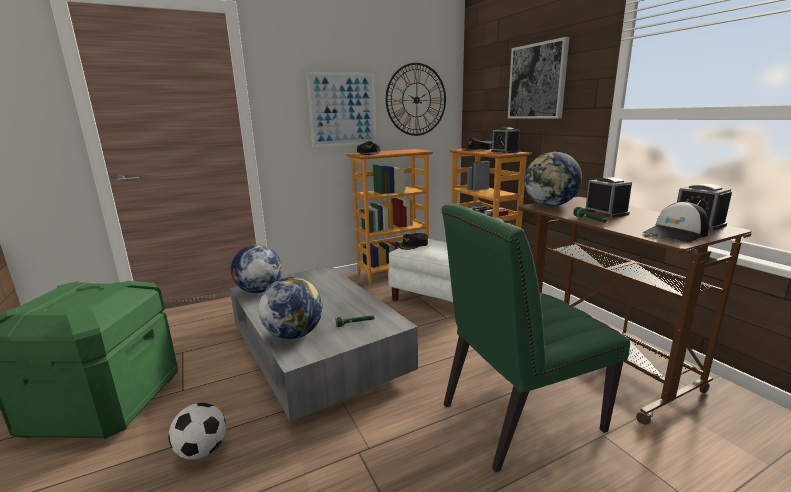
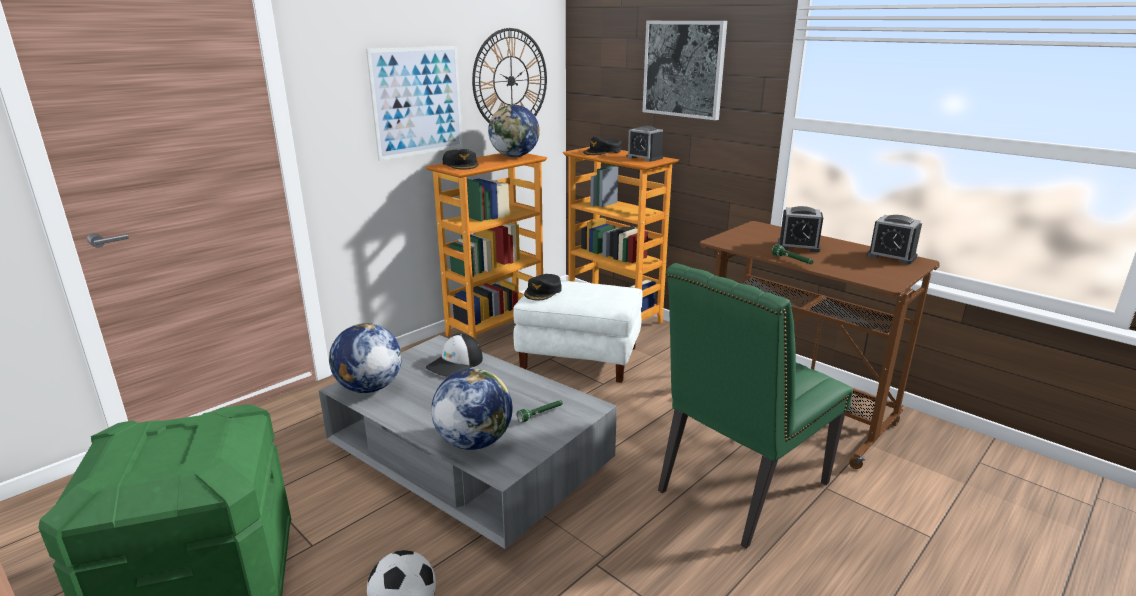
camera: 20 degrees left, 5 degrees up
(550, 205) = (734, 239): globe -> globe (515, 156)
(605, 212) = (798, 246): alarm clock -> alarm clock turned 150 degrees clockwise
(675, 233) = (881, 272): cap -> cap (455, 364)

